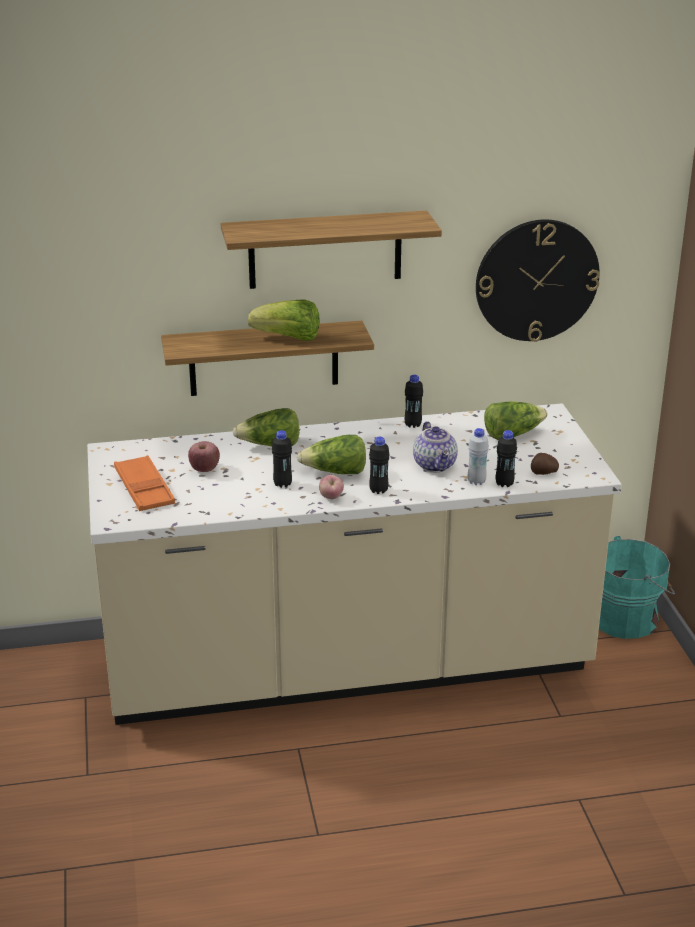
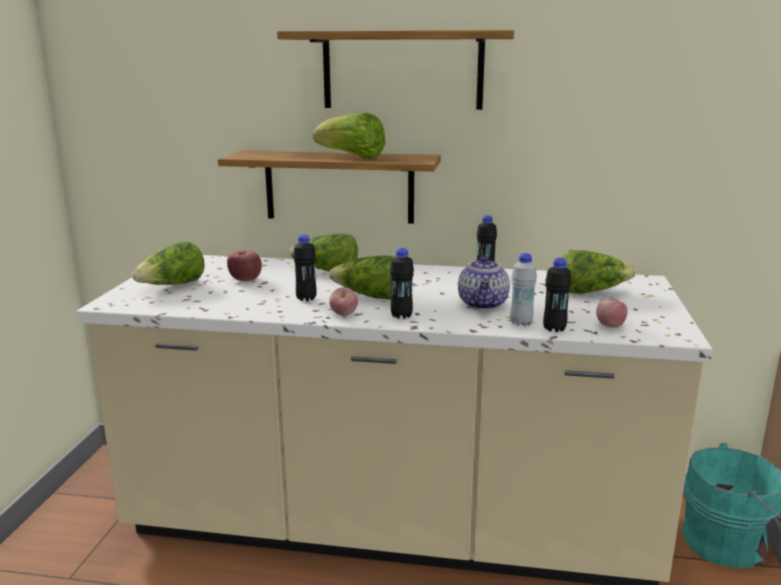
camera: 20 degrees right, 10 degrees down
(144, 489) = (172, 286): orange tray -> lettuce
(536, 280) = (640, 125): wall clock -> none
(543, 473) = (610, 326): potato -> apple

